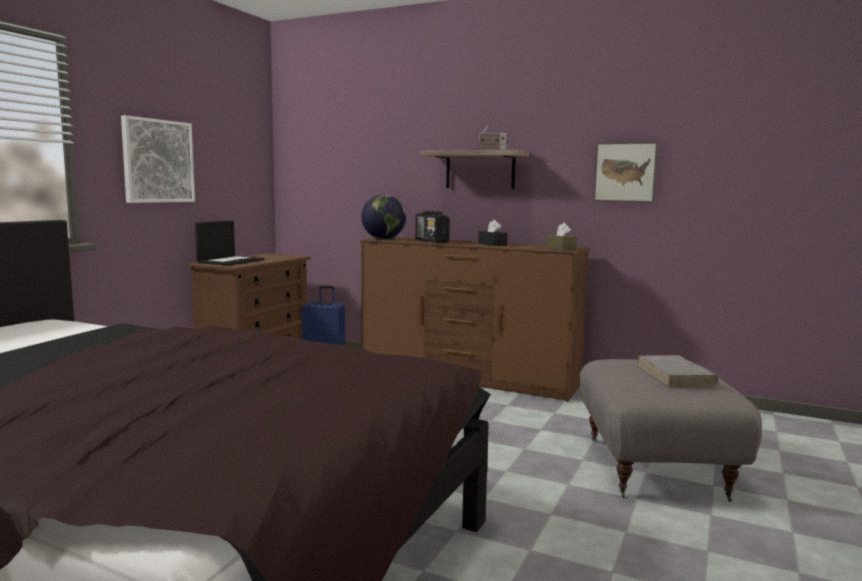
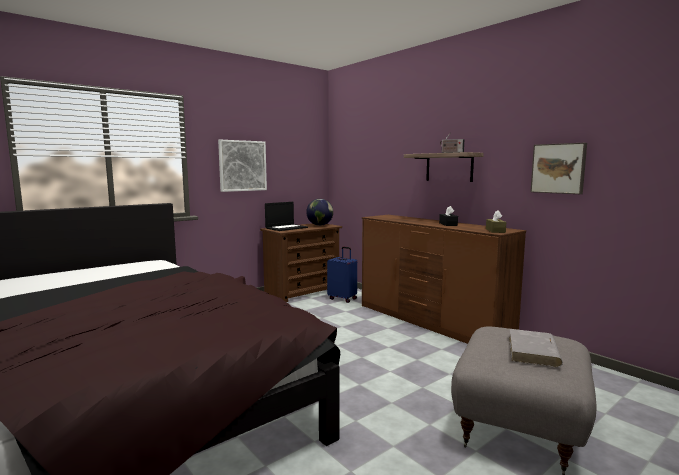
camera: 25 degrees right, 0 degrees up
(384, 239) = (379, 217): globe -> globe (320, 225)
(431, 241) = (409, 220): radio -> none

